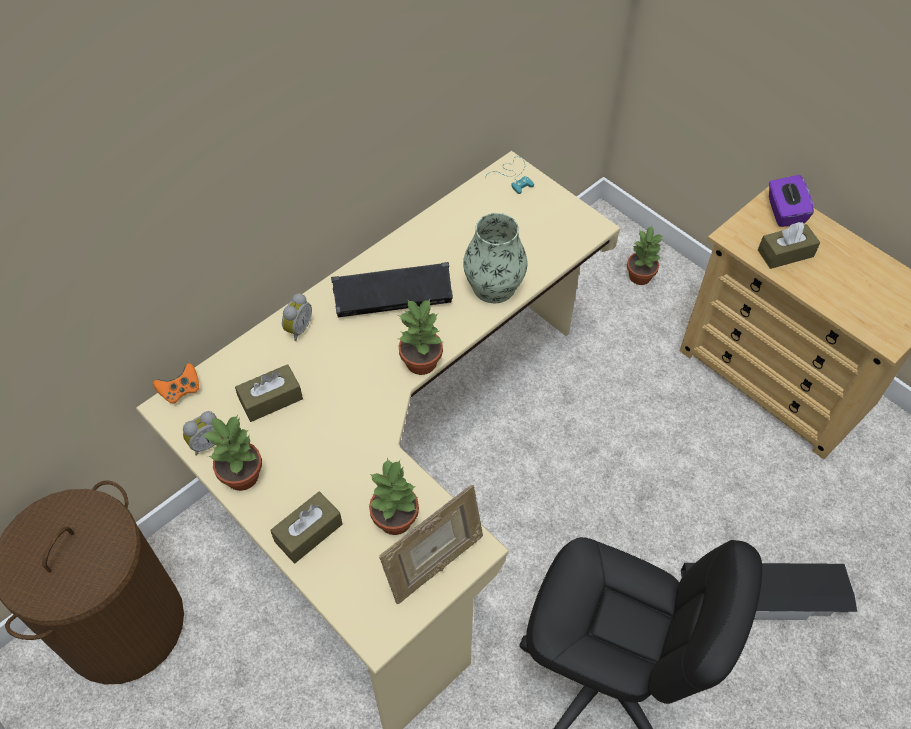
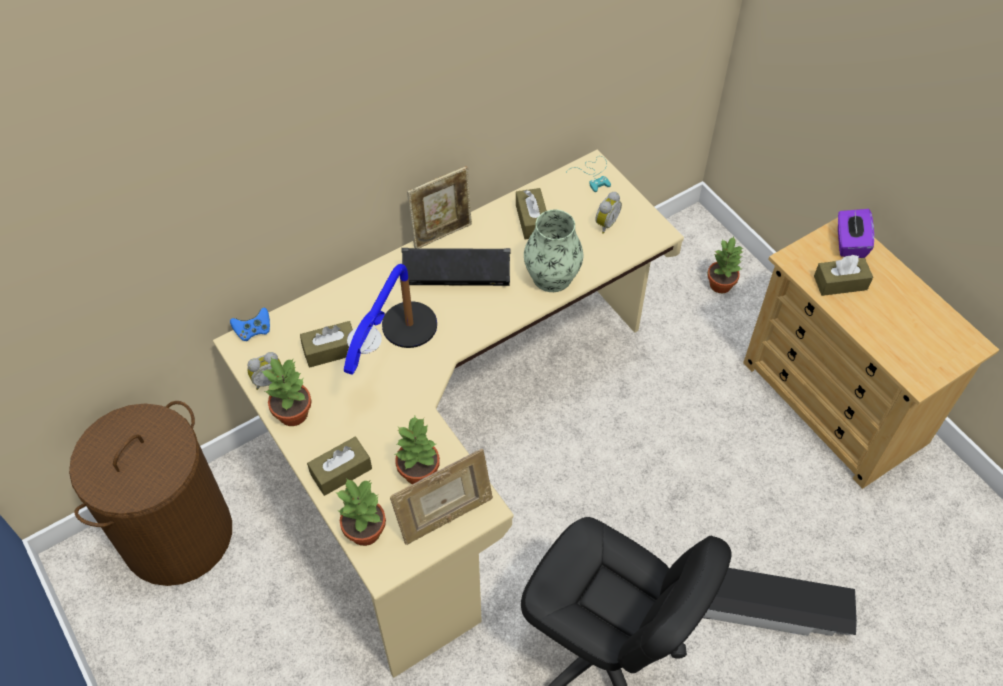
camera: 10 degrees right, 0 degrees up
(180, 390) = (253, 331): orange game controller -> blue game controller
(297, 329) = (366, 290): alarm clock -> alarm clock (605, 223)
(344, 387) = (397, 349): none -> table lamp
(368, 258) = (442, 234): none -> picture frame
(421, 361) = (471, 335): potted plant -> potted plant (365, 530)
(460, 231) = (532, 220): none -> brown tissue box

